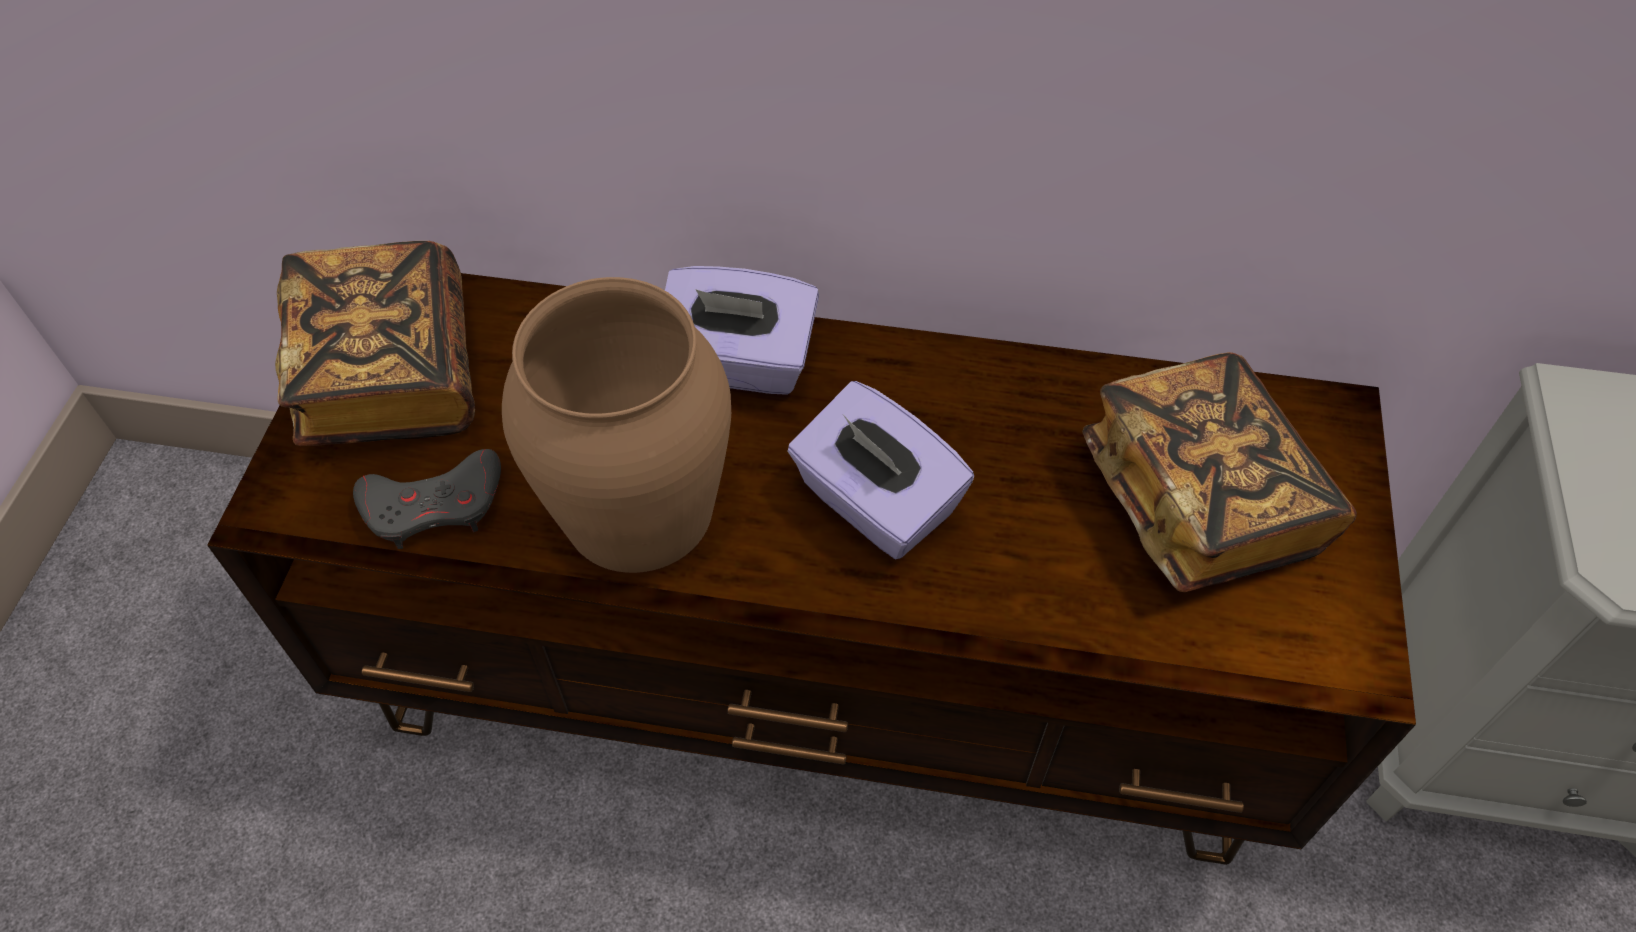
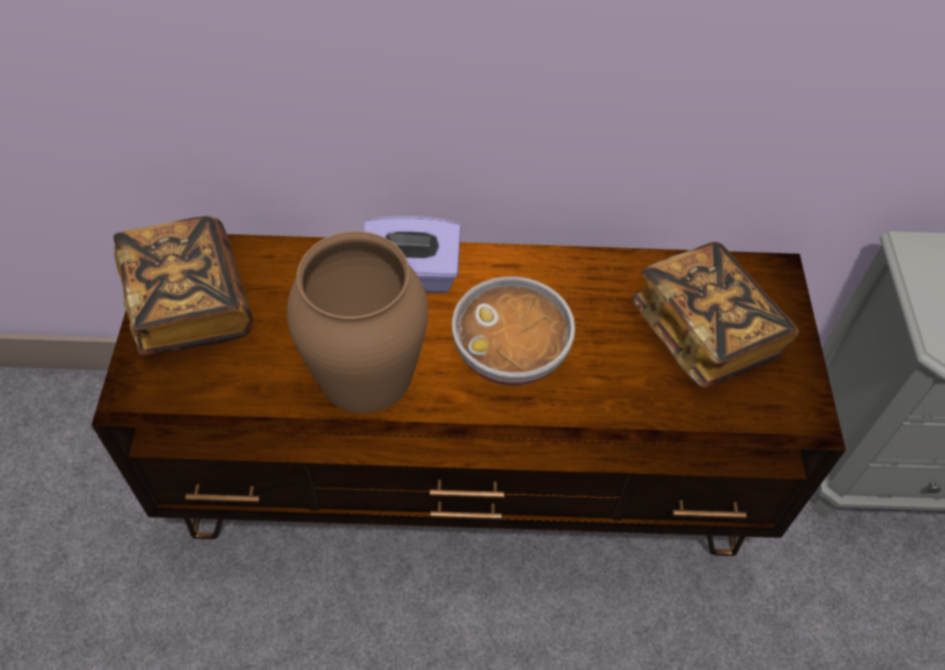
camera: 10 degrees left, 0 degrees up
(434, 505) = (235, 384): grey game controller -> none
(875, 503) = (511, 354): purple tissue box -> bowl

